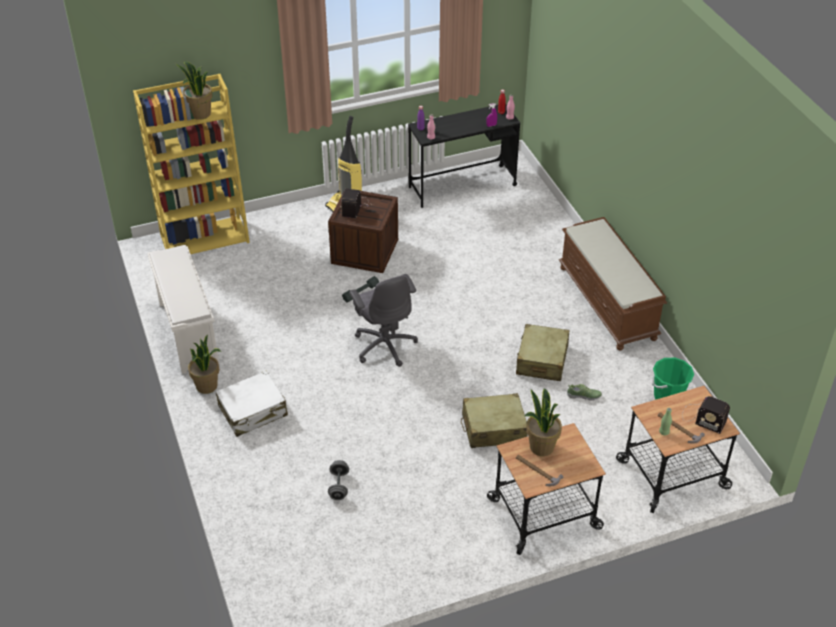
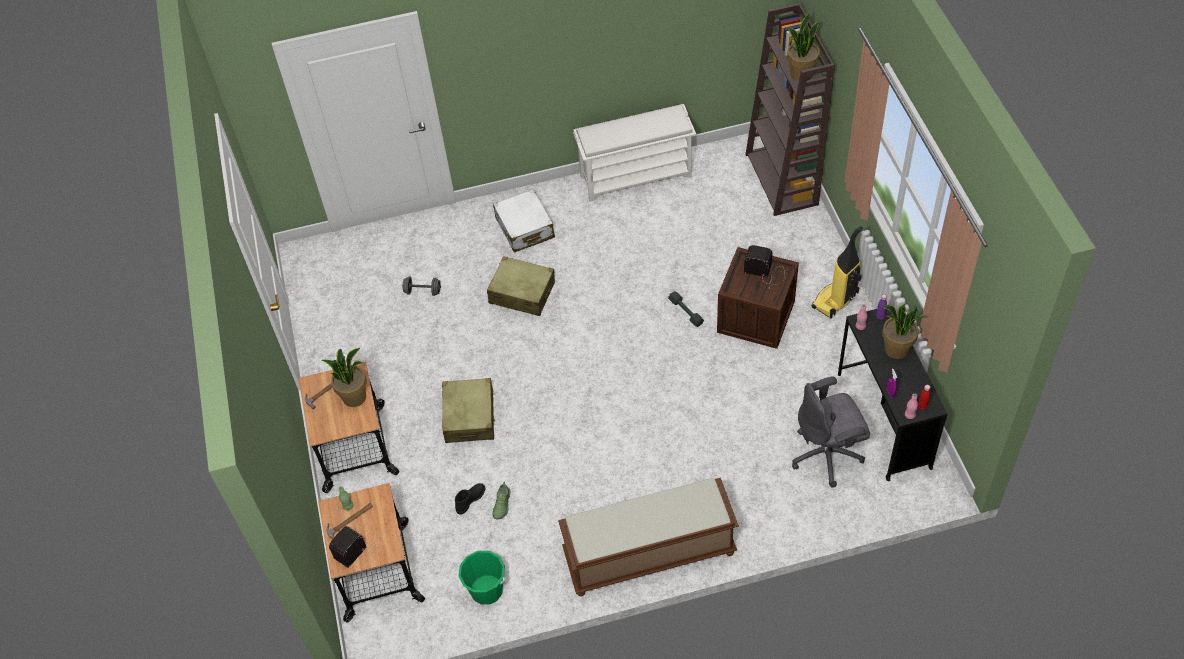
camera: 100 degrees right, 10 degrees up
(205, 238) = (782, 179): yellow bookcase -> brown bookcase
(207, 386) = (562, 194): potted plant -> potted plant (896, 350)
(385, 345) = (601, 331): grey office chair -> grey office chair (827, 455)
(542, 360) = (560, 471): beige suitcase -> beige suitcase (522, 293)
(583, 418) = (470, 499): none -> black boot

